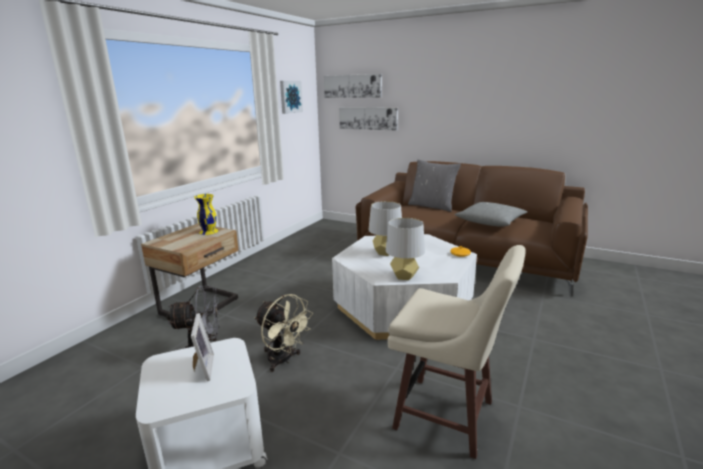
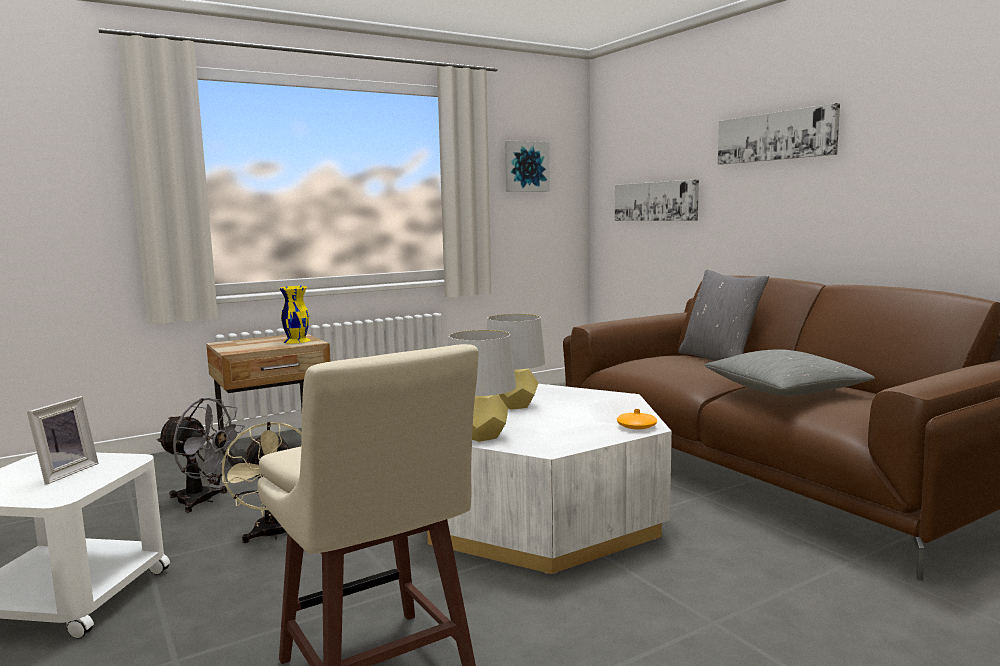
camera: 30 degrees right, 10 degrees down
(352, 86) = (635, 148): picture -> picture (775, 136)

